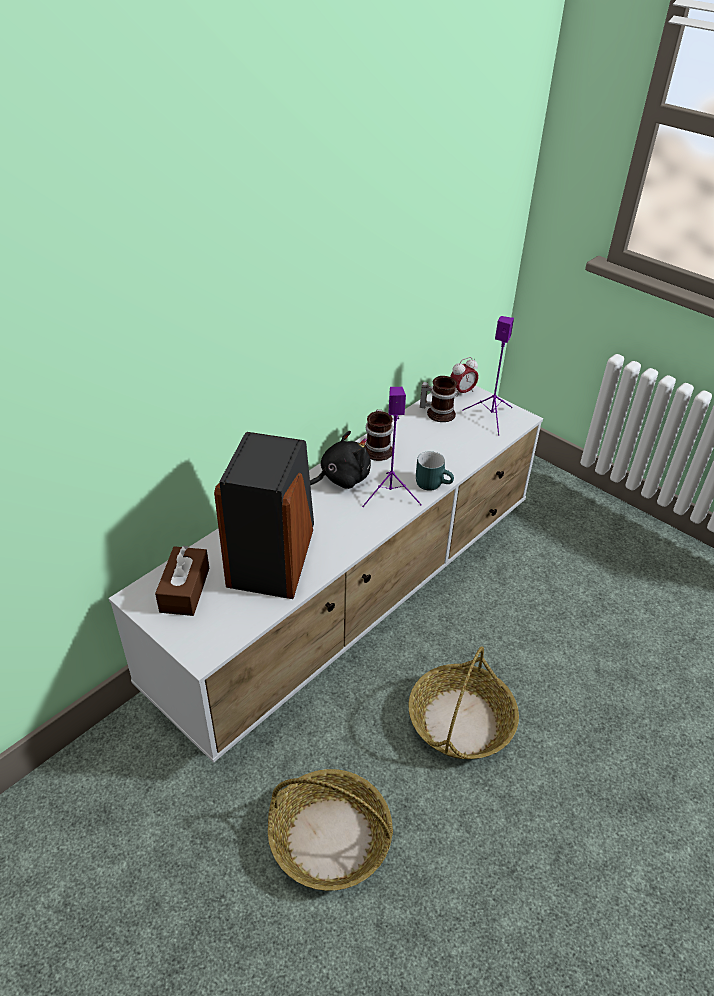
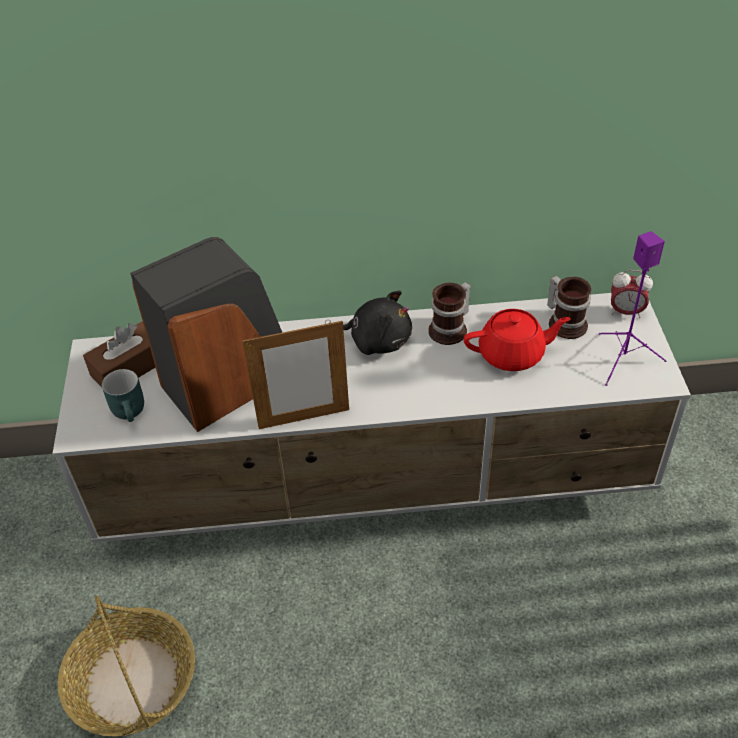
camera: 45 degrees right, 5 degrees up
(354, 549) = (304, 419): none -> picture frame
(391, 494) = (404, 384): purple speaker -> none
(431, 445) = (512, 354): none -> red teapot
(433, 483) = (462, 398): turquoise mug -> turquoise mug (132, 411)
(461, 722) = (348, 673): basket -> none

